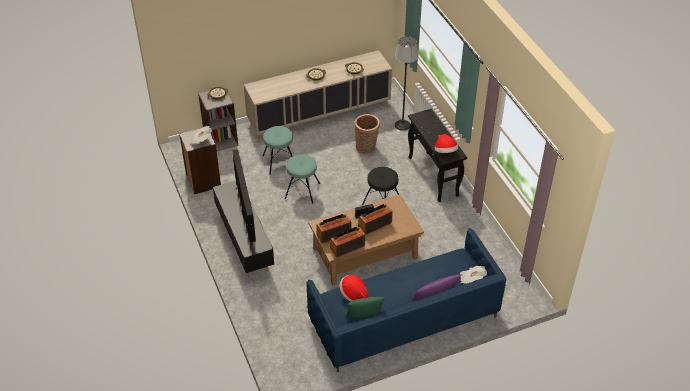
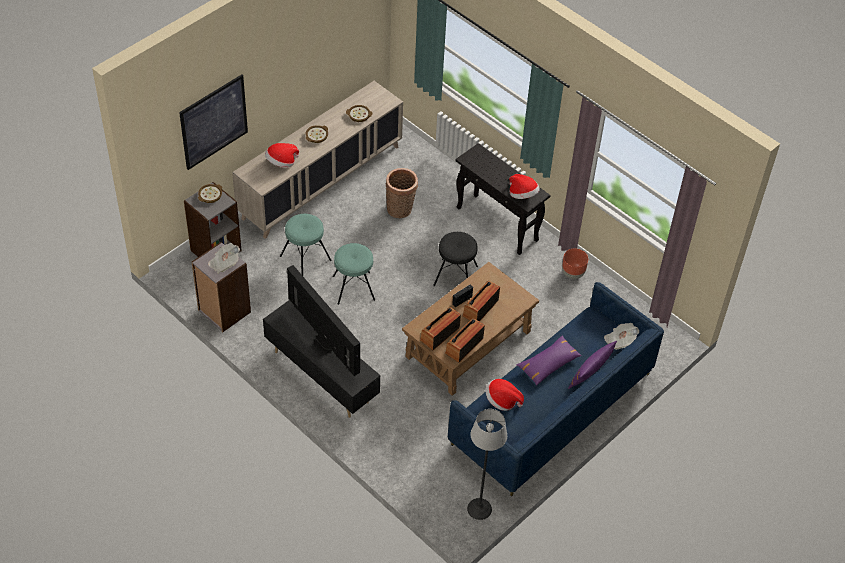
camera: 25 degrees left, 5 degrees up
(228, 38) = (214, 122): none -> picture
(281, 86) = (281, 162): none -> hat
(364, 316) = (527, 423): green pillow -> none
(402, 125) = (428, 167): floor lamp -> floor lamp (479, 509)
(405, 279) = (548, 364): none -> purple pillow
(473, 226) = (573, 273): none -> brown planter

